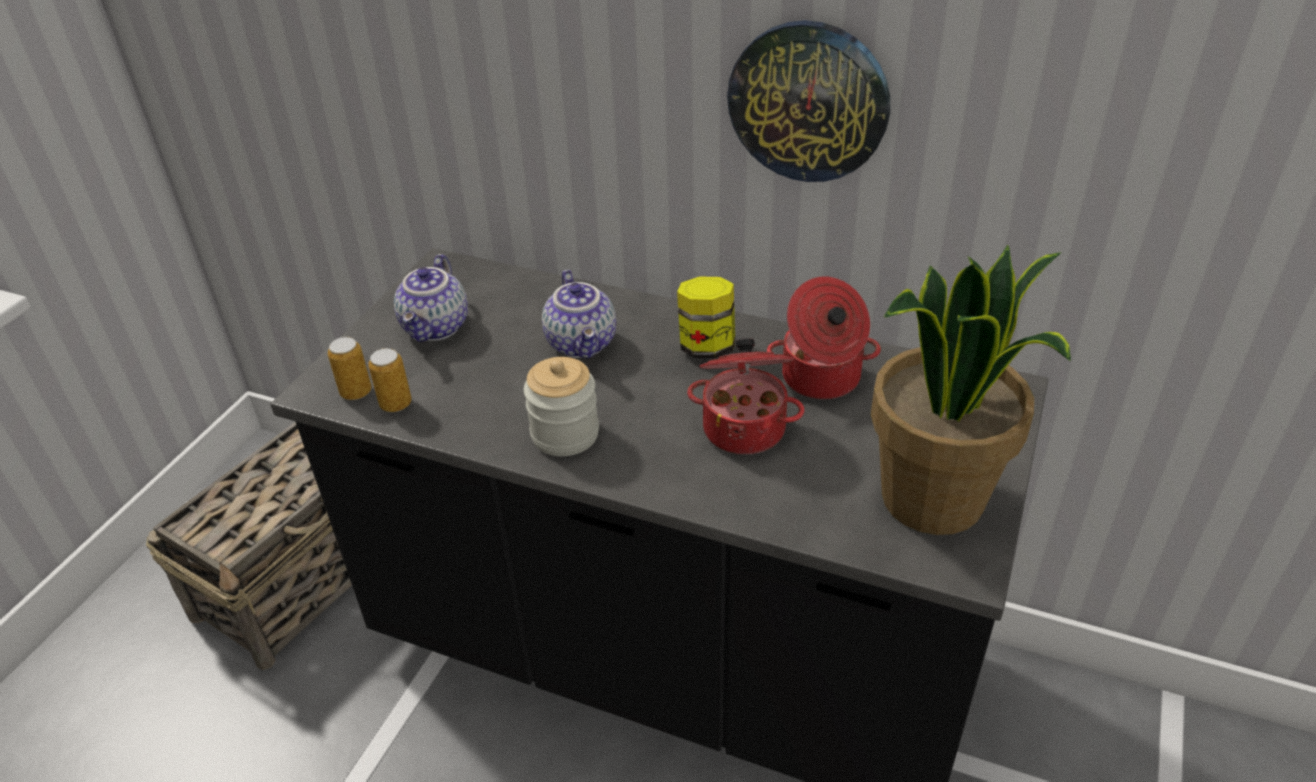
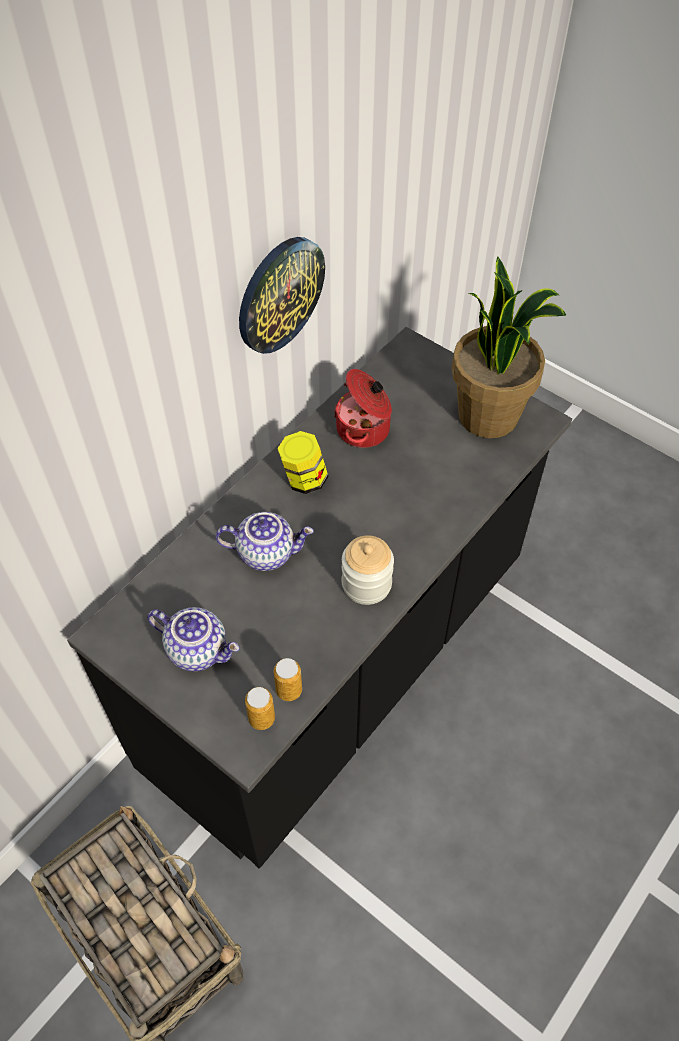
camera: 75 degrees left, 15 degrees up
(744, 427) = (397, 483): cooking pot -> none

